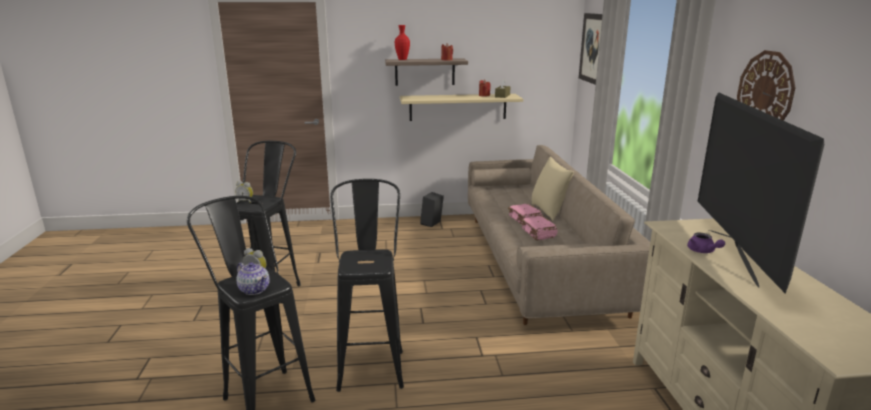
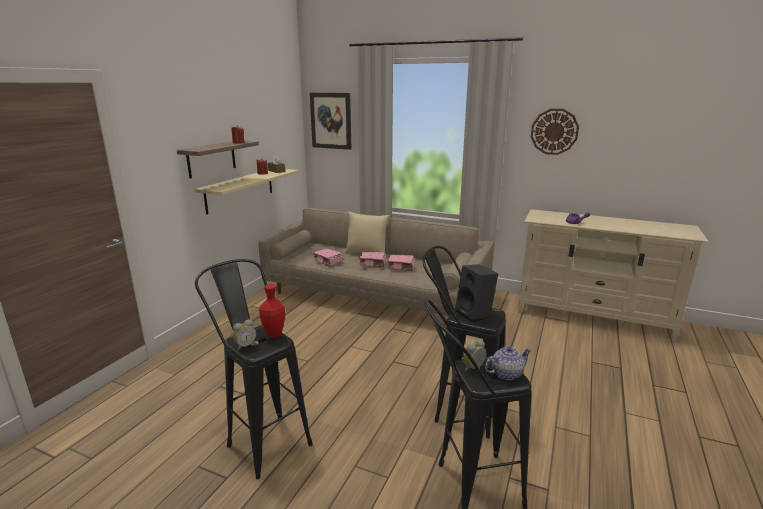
camera: 60 degrees left, 0 degrees up
(402, 59) = (198, 147): red vase -> red vase (274, 335)
(432, 224) = (252, 311): black speaker -> black speaker (475, 314)
(498, 202) = (328, 262): none -> pink book
(733, 255) = (583, 220): television -> none

